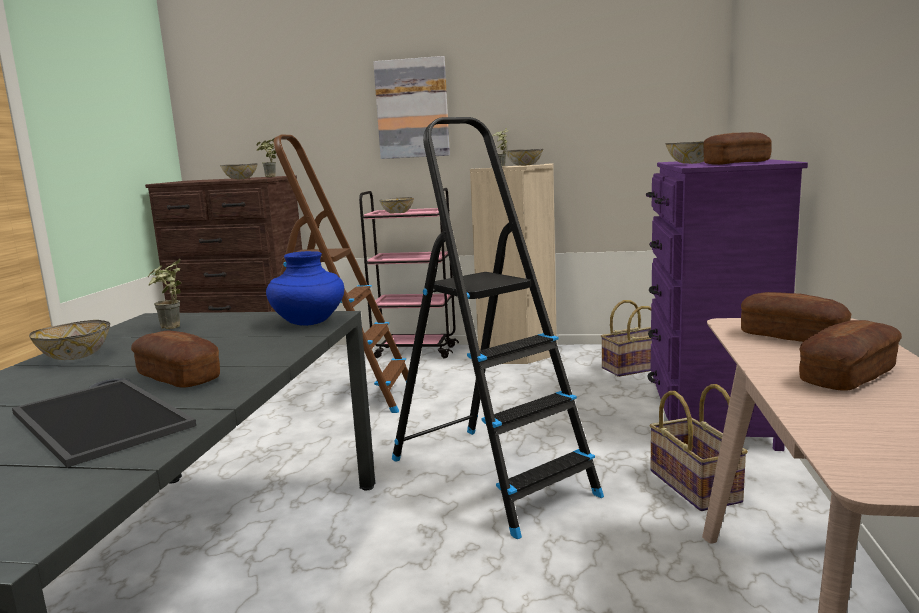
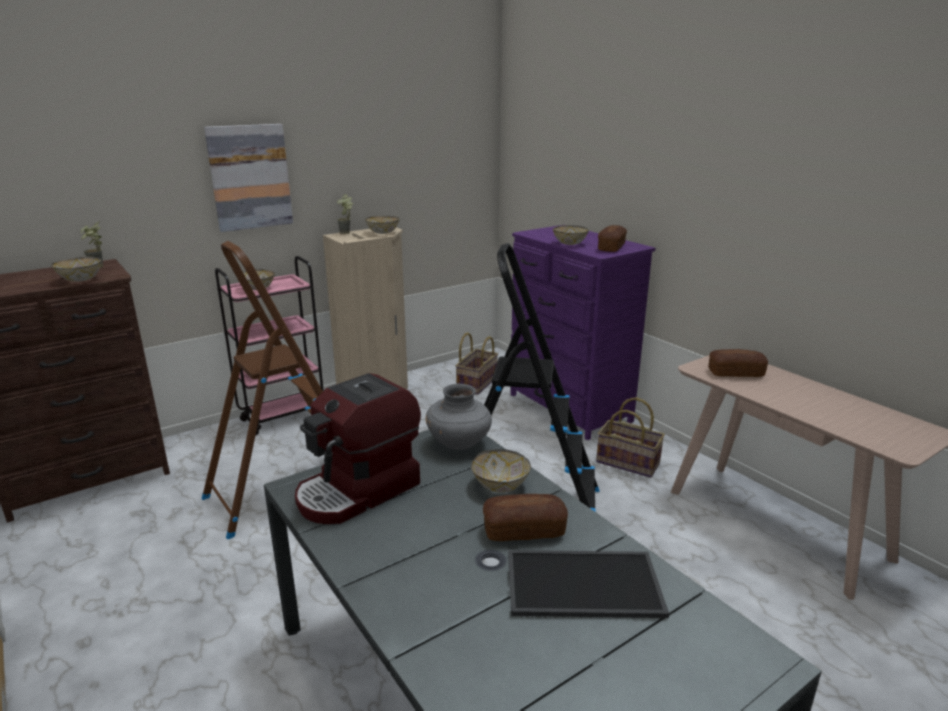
camera: 45 degrees left, 10 degrees up
(76, 357) = (373, 553): bowl -> bowl (500, 485)
(170, 328) = (359, 491): potted plant -> coffee machine
(309, 322) = (459, 443): blue vase -> grey vase
(848, 376) = (801, 396): bread -> none

